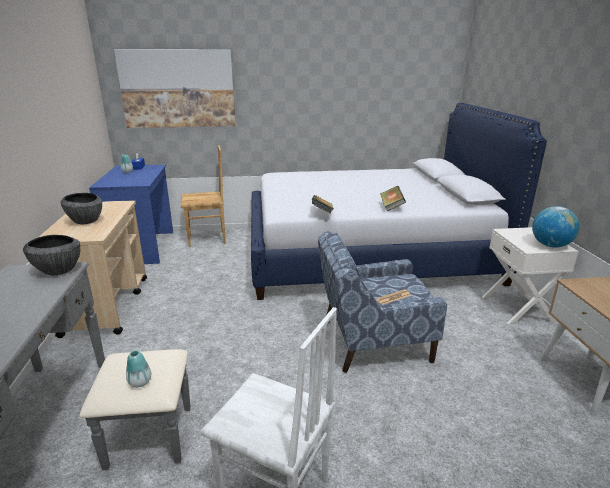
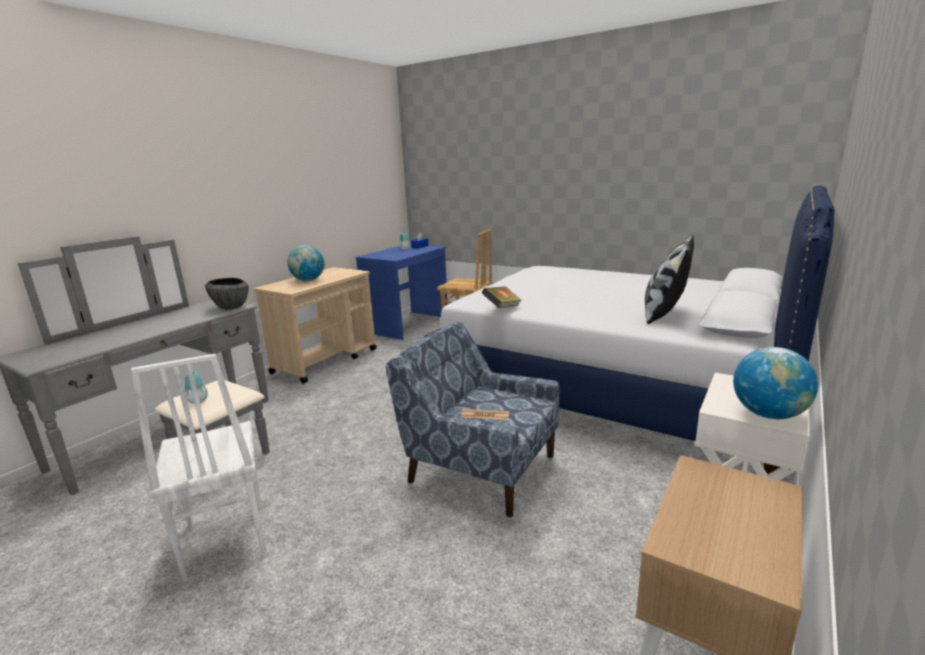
camera: 40 degrees right, 5 degrees down
(86, 221) = (308, 280): bowl -> globe
(178, 89) = (463, 170): picture -> none
(391, 207) = (594, 316): book -> none
(423, 197) = (664, 313): none -> pillow

